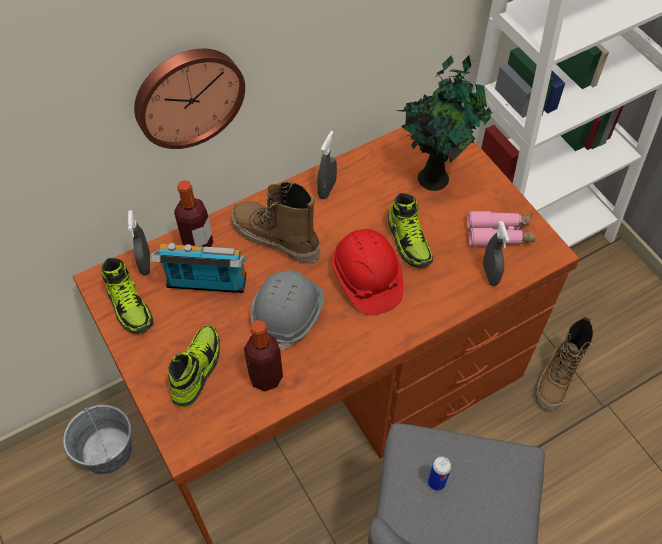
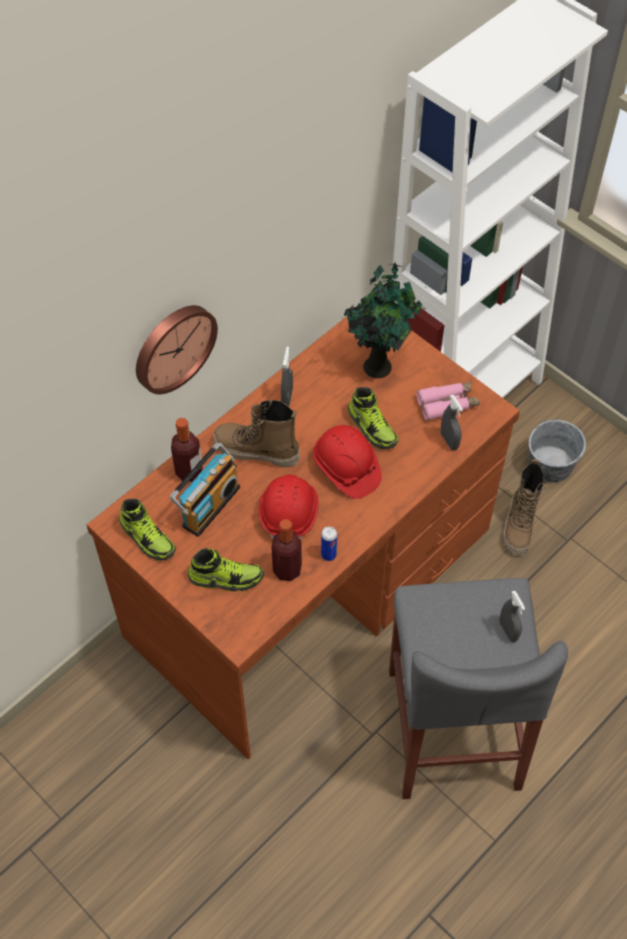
camera: 15 degrees left, 0 degrees up
(107, 450) = (115, 693): grey bucket -> grey bucket (550, 464)
(145, 264) = (148, 499): grey spray bottle -> grey spray bottle (508, 631)
(196, 369) = (226, 577): shoe -> shoe turned 90 degrees clockwise
(205, 284) = (208, 505): radio -> radio turned 135 degrees clockwise
(289, 314) = (289, 513): grey hard hat -> red hard hat
(436, 482) = (447, 624): can -> can (328, 555)

